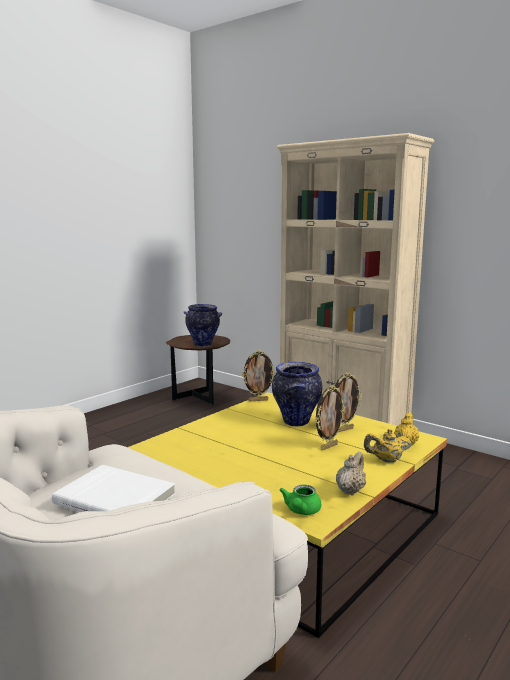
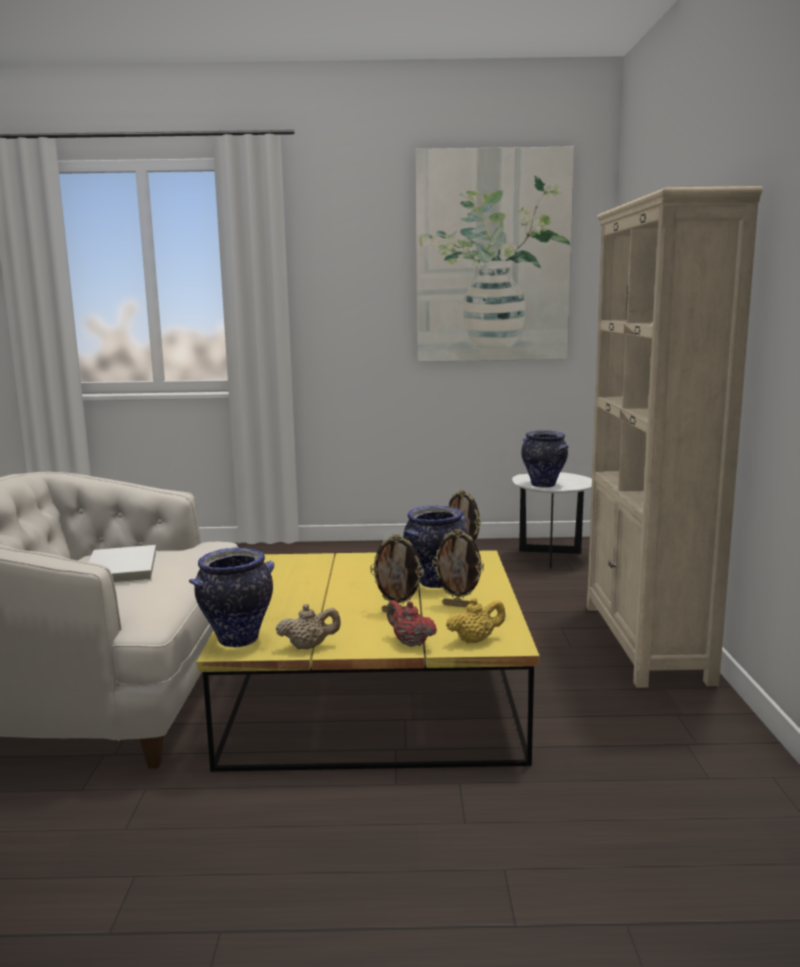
camera: 50 degrees right, 0 degrees up
(122, 171) = (492, 257): none -> picture
(200, 399) = (551, 559): brown side table -> white side table
(301, 511) = (237, 640): green teapot -> vase
(386, 460) = (410, 643): yellow teapot -> red teapot

